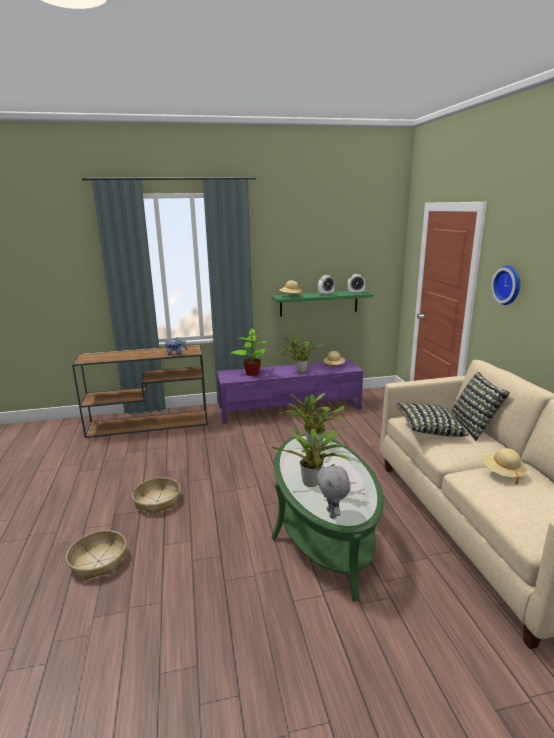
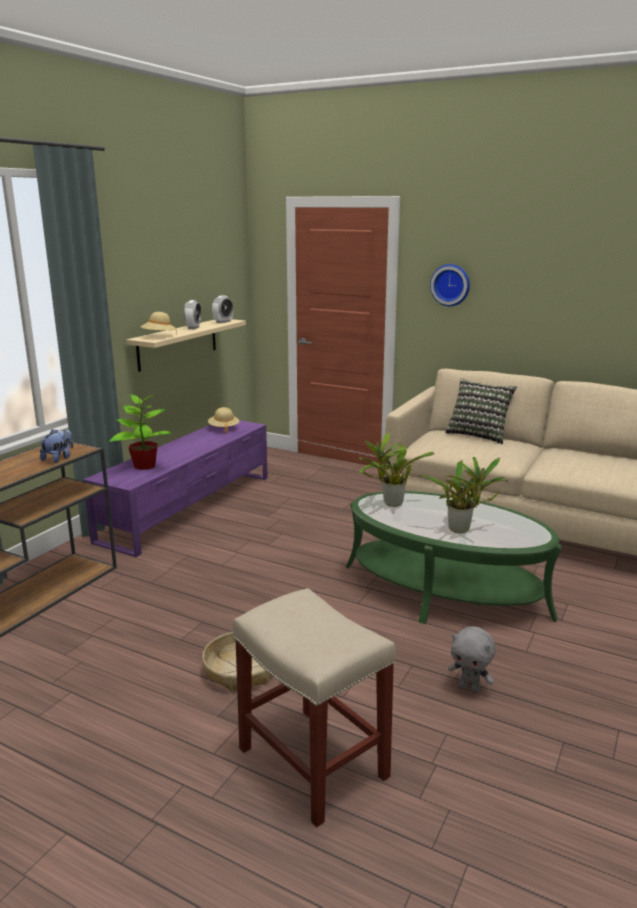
camera: 50 degrees left, 0 degrees up
(98, 561) = (311, 761): basket -> beige stool
(299, 371) = (200, 446): potted plant -> none
(319, 303) = (178, 344): green shelf -> beige shelf
(332, 514) = (523, 540): grey plush toy -> grey plush toy (470, 687)
(428, 430) = (459, 448): pillow -> none
(503, 473) = (562, 458): beige hat -> none

